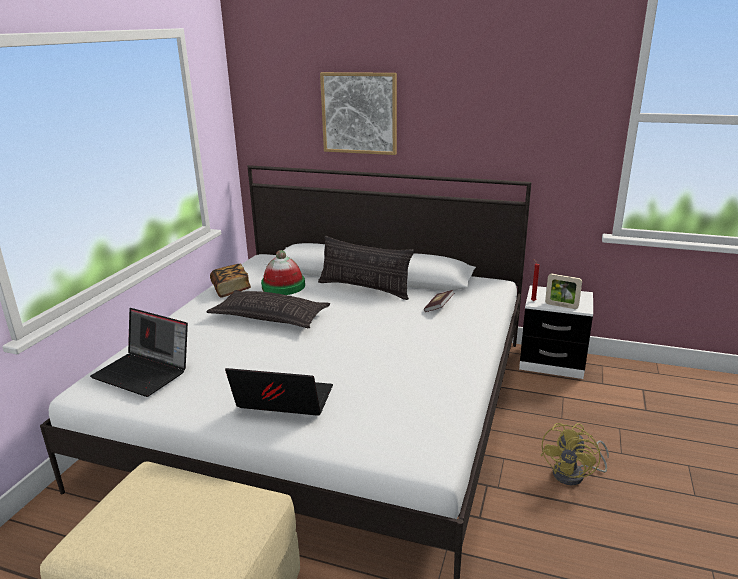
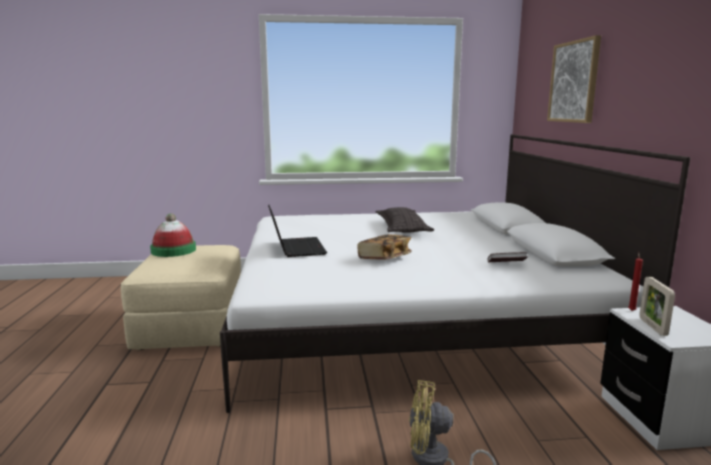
camera: 65 degrees right, 10 degrees down
(145, 372) = (298, 219): laptop -> none
(231, 289) = (427, 215): book -> book (384, 258)
(283, 286) = (455, 223): hat -> hat (173, 250)
(364, 288) = (496, 240): pillow -> none

